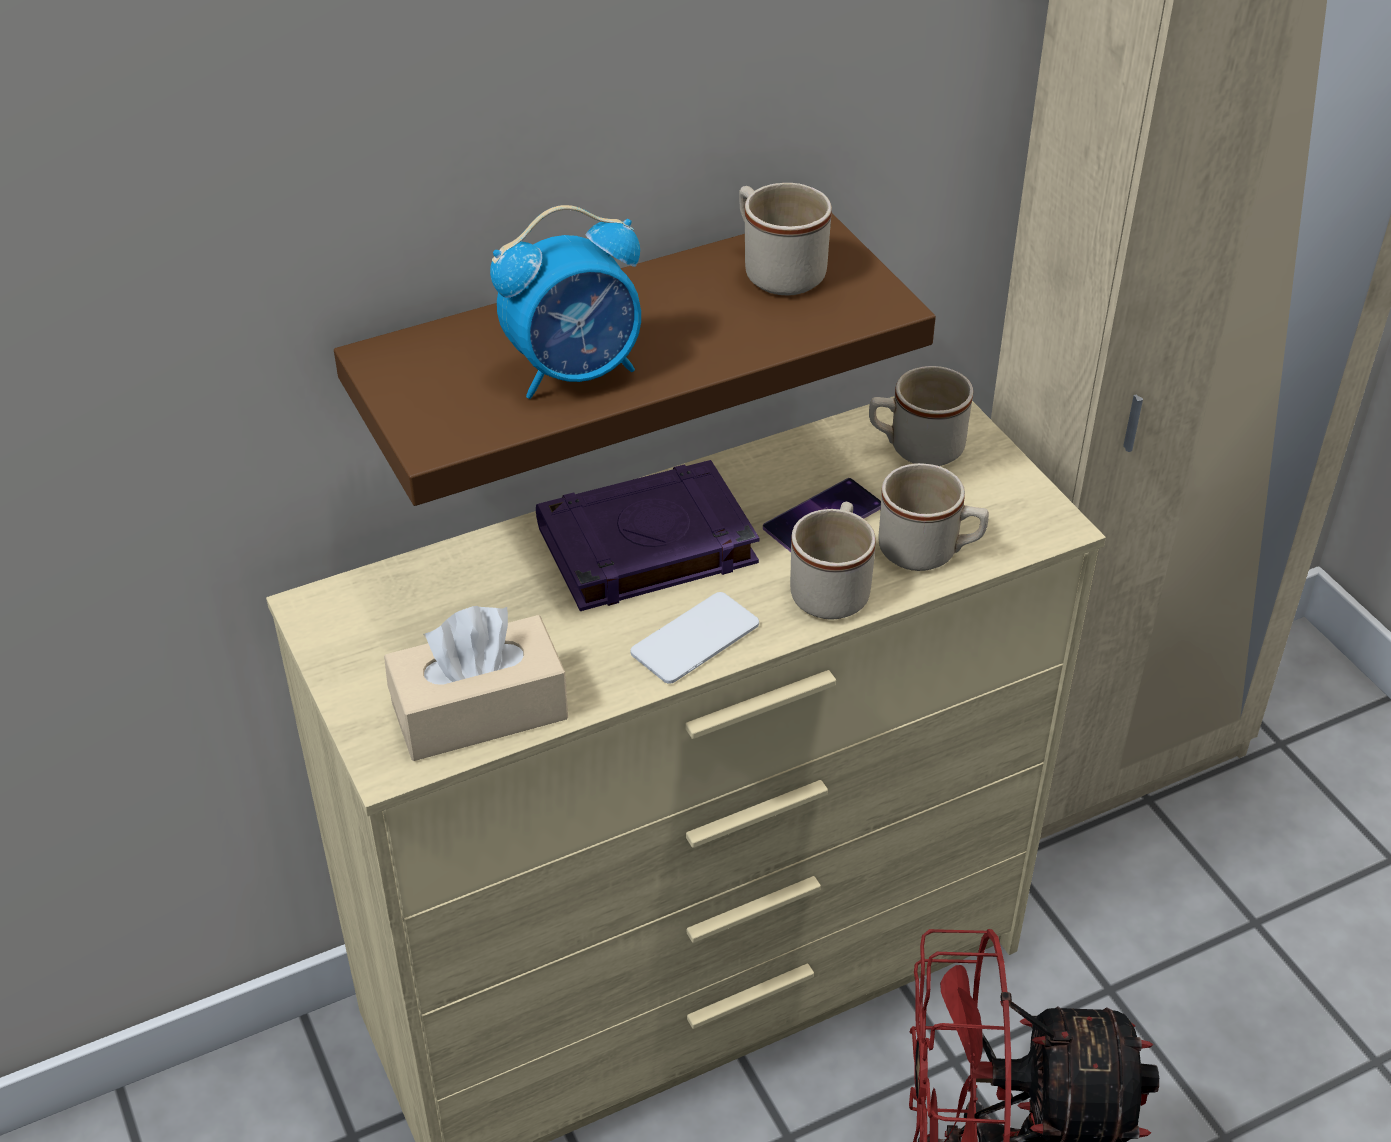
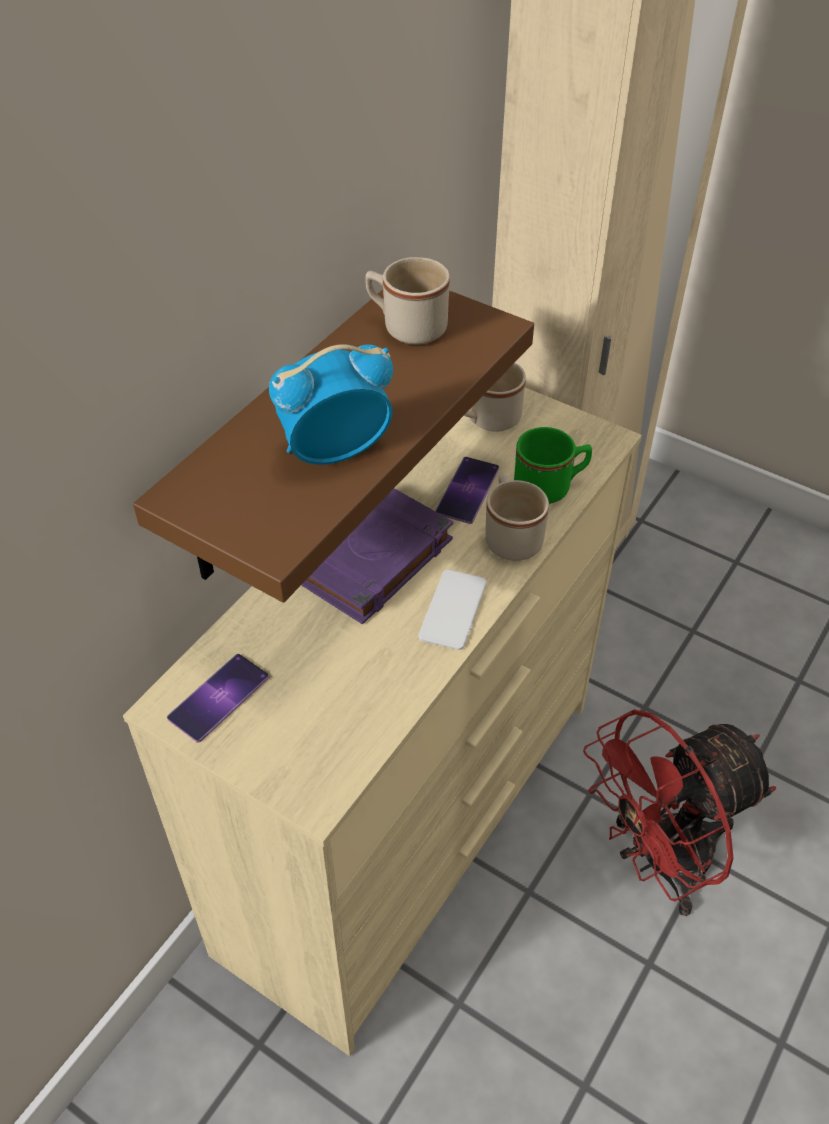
camera: 30 degrees left, 5 degrees up
(372, 621) = (219, 697): none -> phone
(479, 711) = (349, 729): beige tissue box -> none
(576, 371) = (333, 452): alarm clock -> alarm clock turned 150 degrees counterclockwise
(929, 552) = (550, 487): beige mug -> green mug

